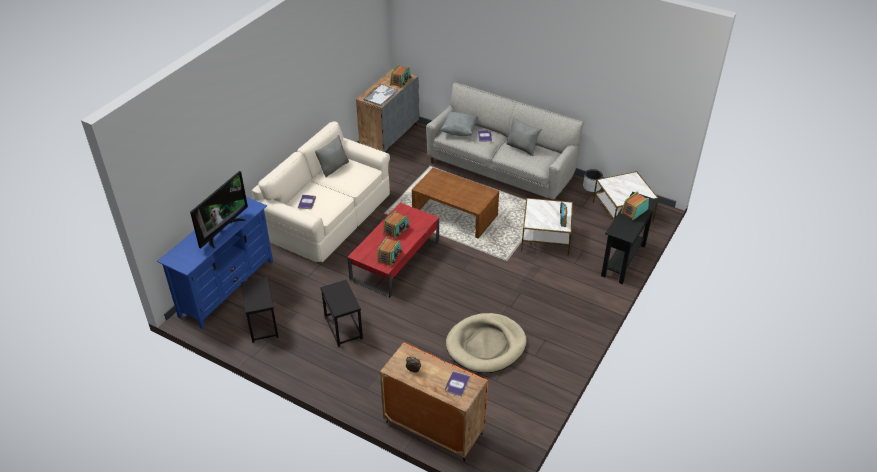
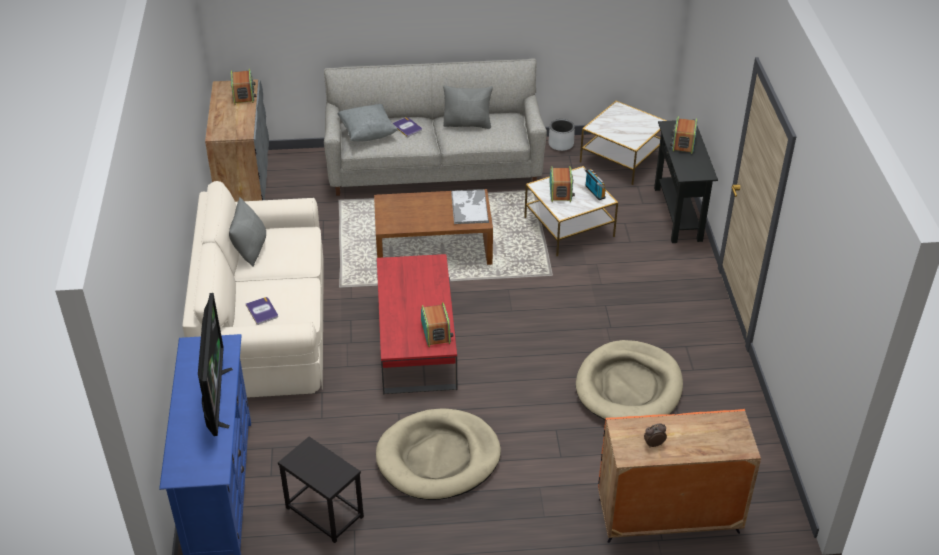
camera: 35 degrees left, 0 degrees up
(344, 328) = (438, 458): black side table -> beige dog bed
(381, 95) = (236, 123): tray -> tray (469, 207)
(396, 230) = (409, 294): radio -> radio (560, 191)
(457, 384) = (718, 432): book -> none

